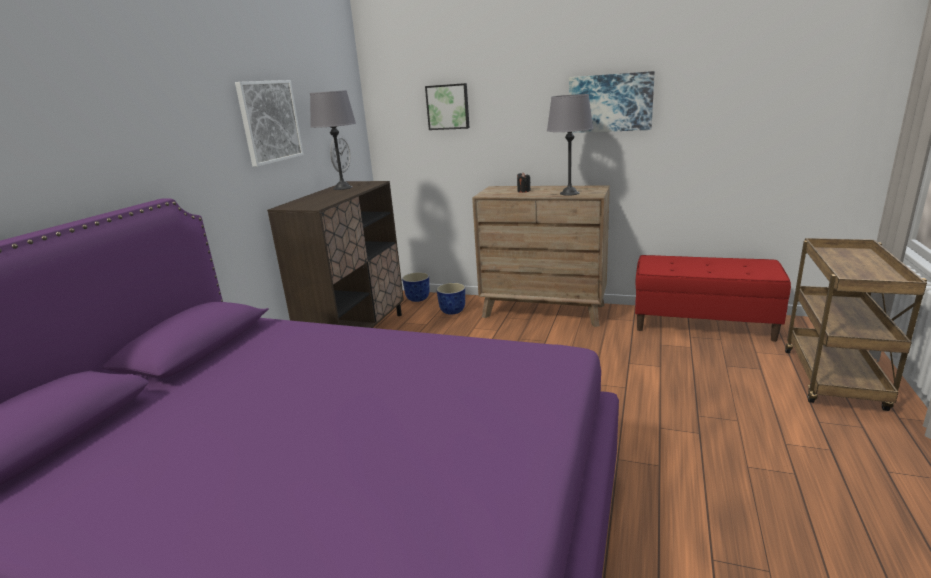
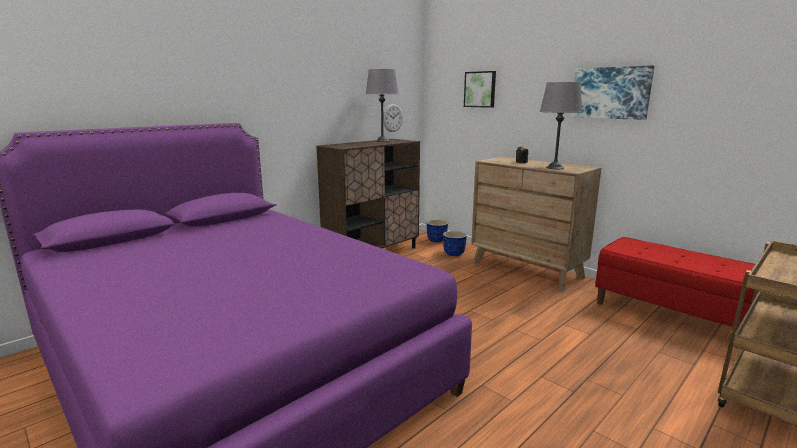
camera: 25 degrees right, 5 degrees down
(269, 121) = (332, 86): picture -> none

